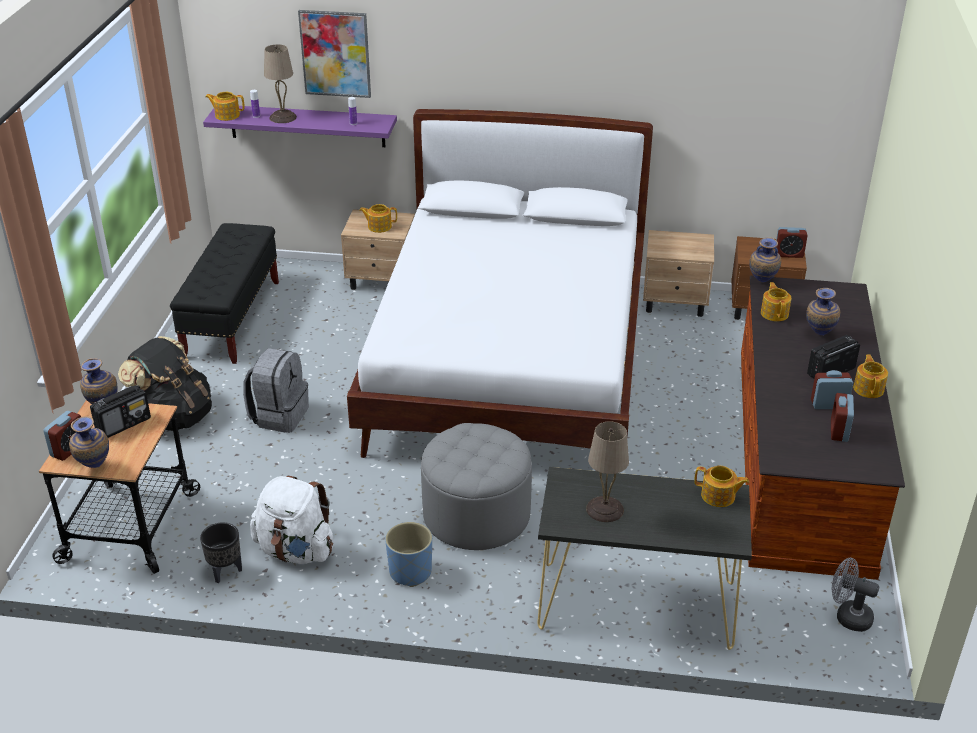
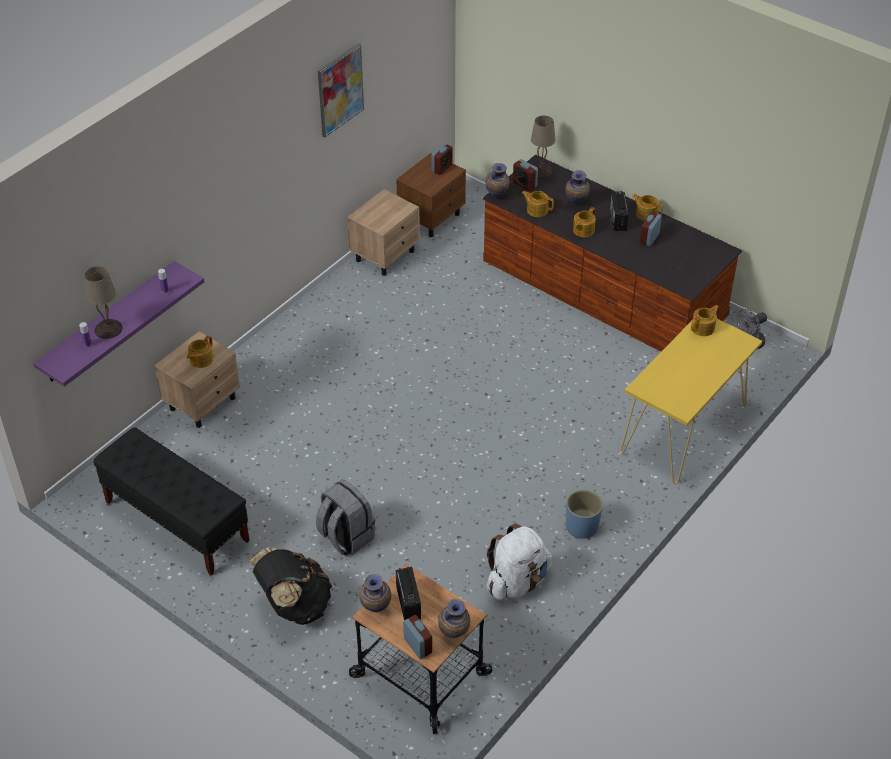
camera: 60 degrees left, 10 degrees up
(225, 571) = (513, 630): black planter -> none
(227, 115) = (66, 363): teapot -> teapot (583, 230)
(335, 53) = (122, 244): picture -> picture (340, 90)
(476, 515) = (547, 468): grey ottoman -> none
(511, 364) = (388, 377): white bed -> none
(605, 510) = (684, 382): beige table lamp -> beige table lamp (541, 171)
(635, 605) = (683, 429): black console table -> yellow console table
(839, 431) = (677, 248): alarm clock -> alarm clock (524, 184)

